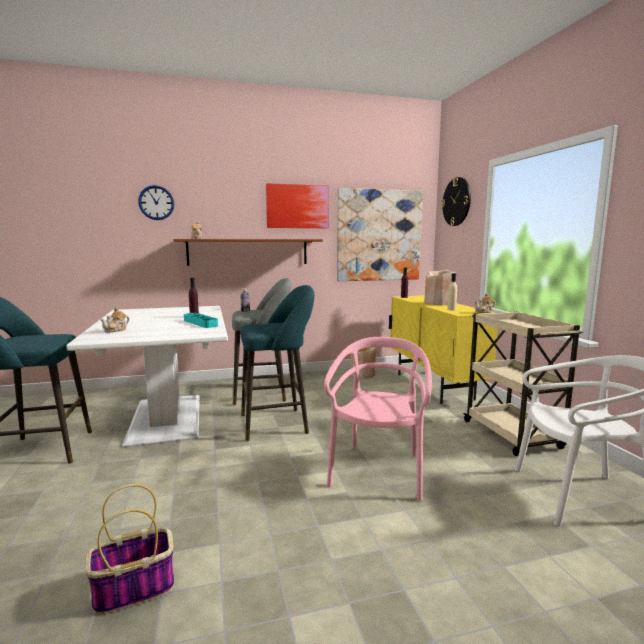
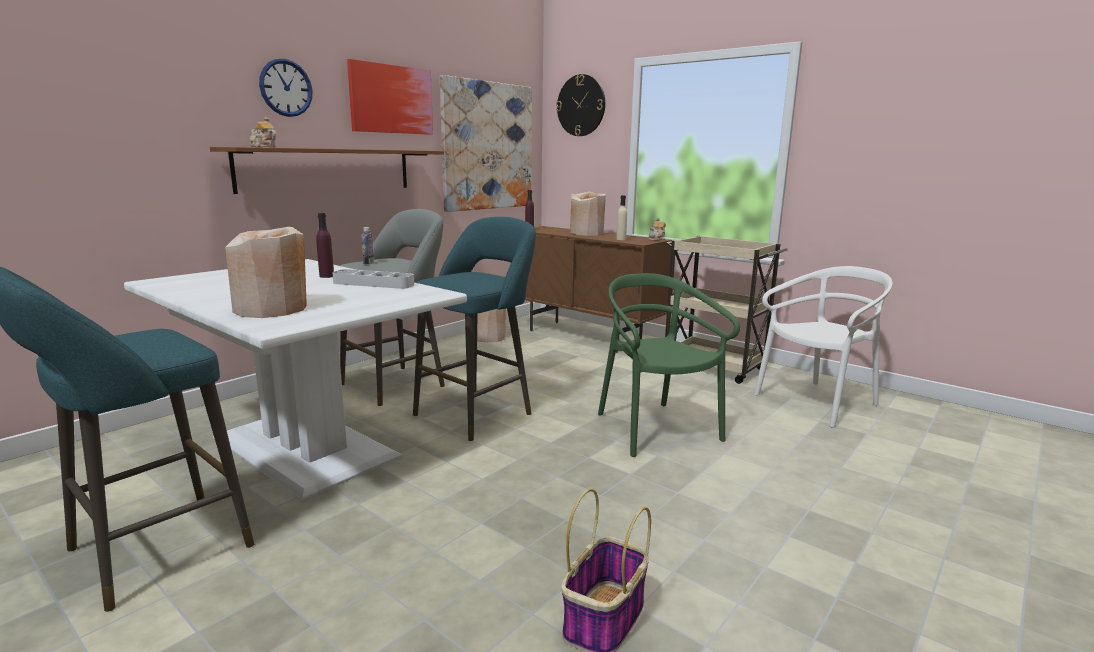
camera: 35 degrees left, 5 degrees up
(116, 330) = (272, 309): teapot -> beige vase
(156, 202) = (170, 77): wall clock -> wall clock (286, 88)
(200, 323) = (373, 284): turquoise tray -> grey tray
(378, 471) = (655, 429): pink chair -> green chair
(434, 386) = (584, 336): yellow cabinet -> brown cabinet

